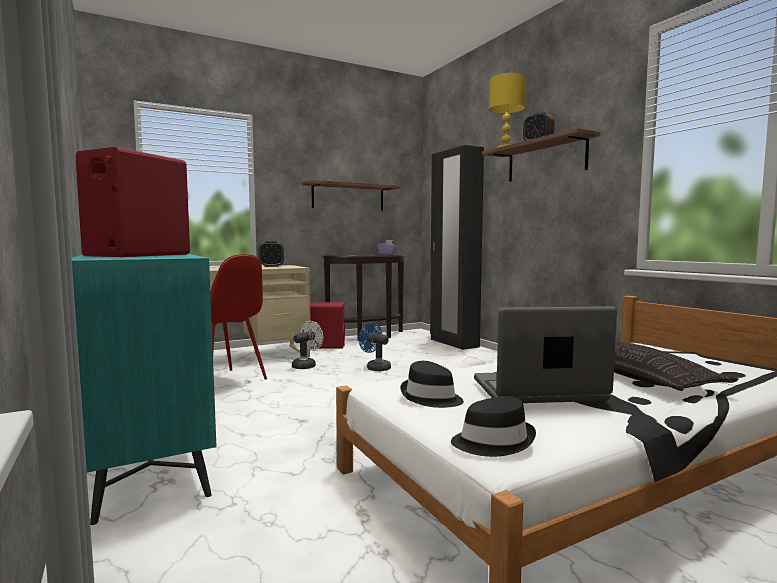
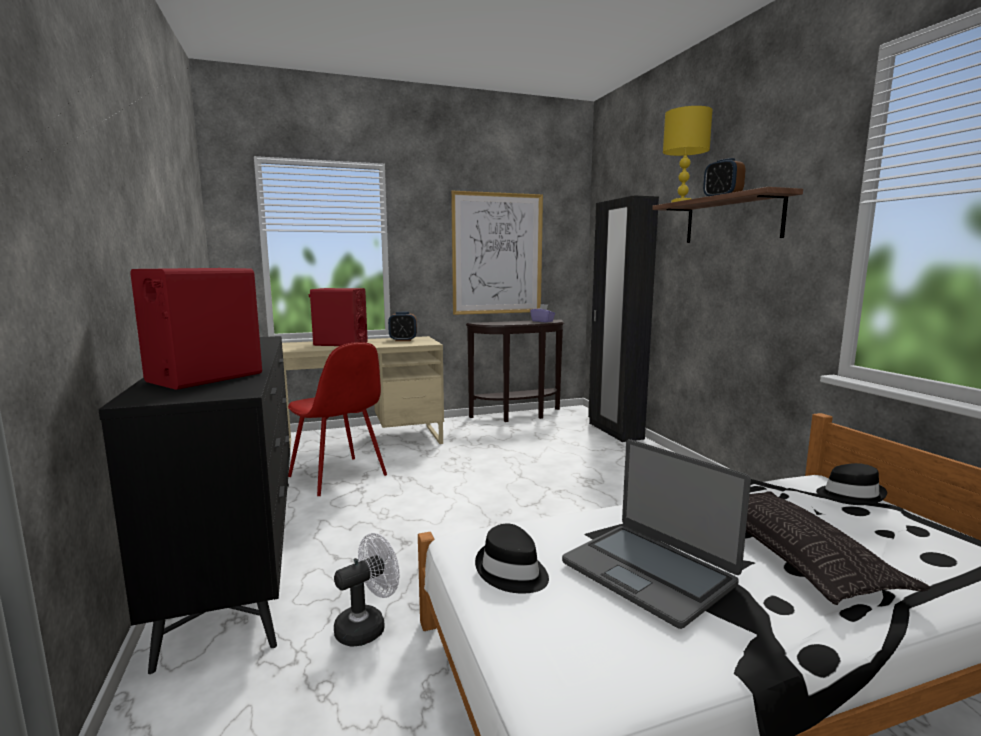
camera: 10 degrees right, 5 degrees up
(147, 436) = (240, 550): turquoise dresser -> black dresser
(306, 365) = (435, 457): white fan -> white fan (367, 626)
(326, 346) = (466, 427): red speaker -> red speaker (340, 344)
(348, 197) = (497, 254): shelf -> picture
(375, 368) = (511, 465): blue fan -> none
(493, 441) = (551, 671): black hat -> black hat (849, 495)
(538, 390) = (649, 572): laptop -> laptop turned 135 degrees counterclockwise

